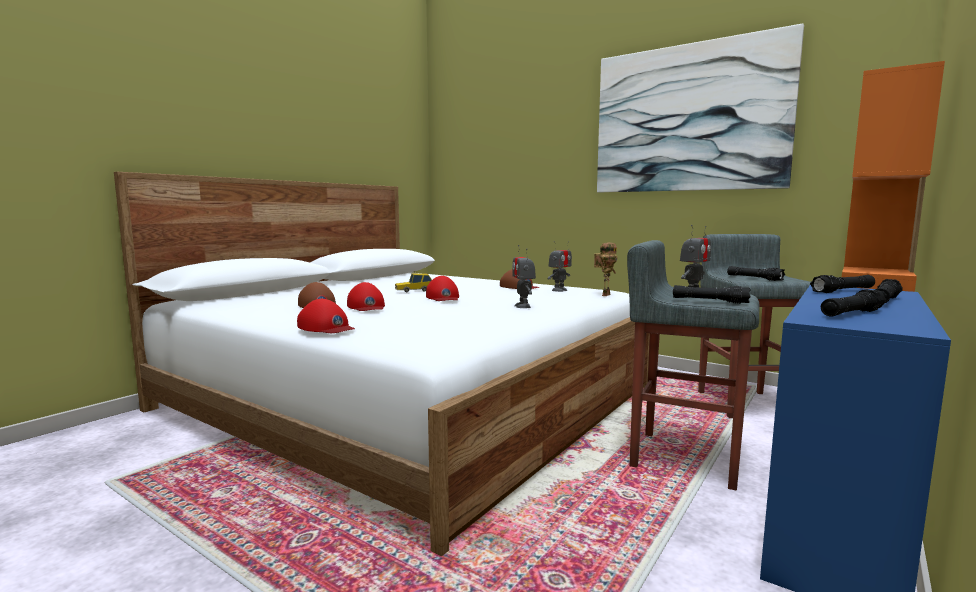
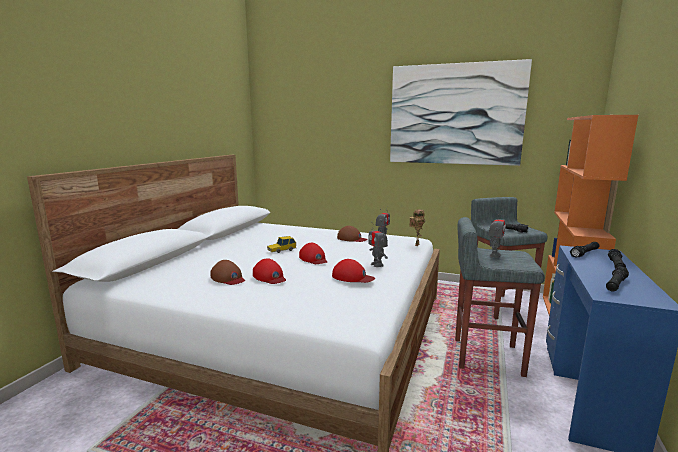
camera: 15 degrees left, 5 degrees up
(326, 327) = (264, 308): red cap -> red cap (352, 277)
(709, 301) = (512, 264): black flashlight -> none

